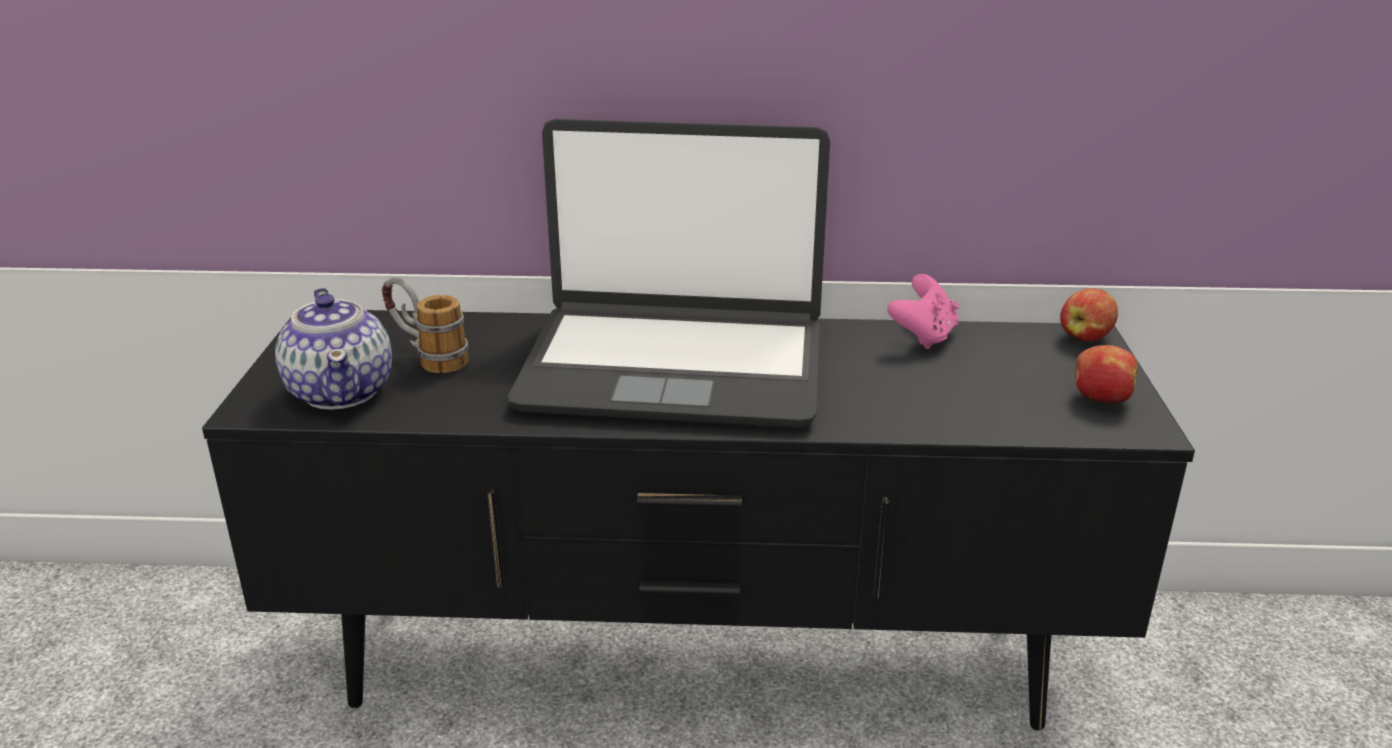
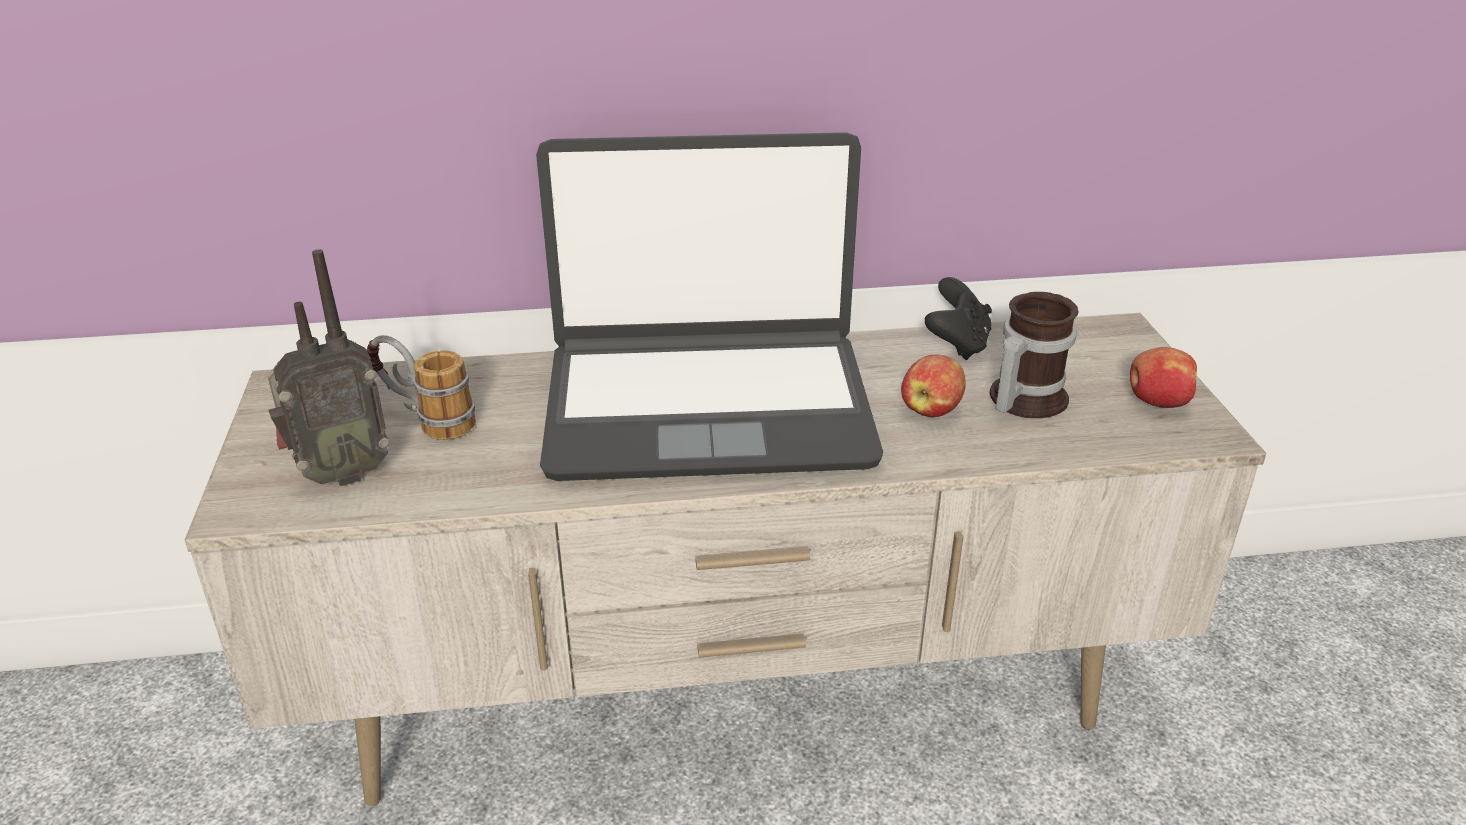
camera: 10 degrees left, 5 degrees up
(342, 391) = (340, 474): teapot -> radio
(695, 666) = (732, 705): black tv stand -> beige tv stand
(923, 336) = (957, 344): pink game controller -> black game controller
(967, 385) = (1021, 399): none -> mug
(1086, 337) = (1118, 330): apple -> apple (931, 410)

